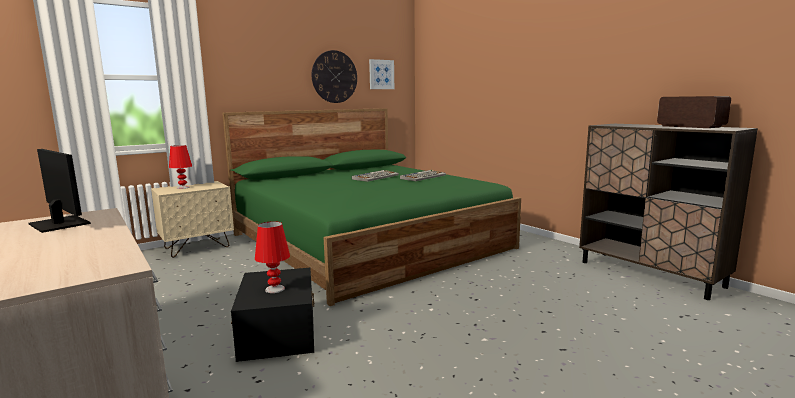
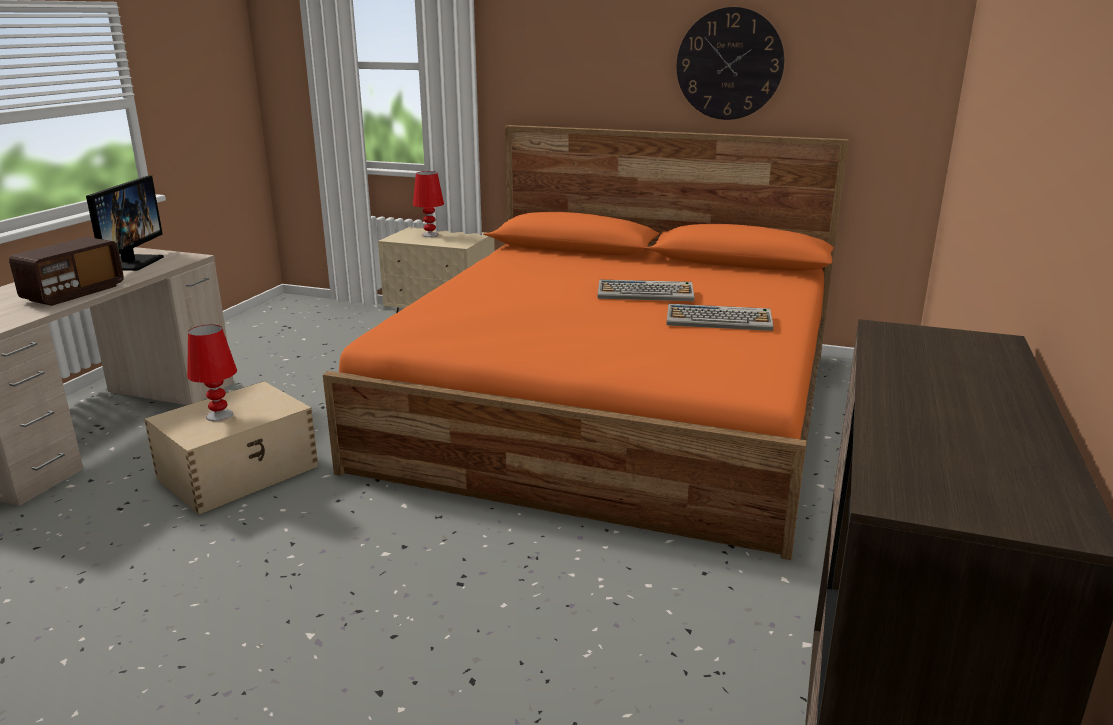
camera: 55 degrees right, 10 degrees up
(279, 331) = (240, 472): black storage box -> beige storage box
(367, 241) = (613, 407): green bed -> orange bed
(381, 74) = (855, 58): picture -> none
(690, 126) = (993, 438): radio -> radio (74, 293)

